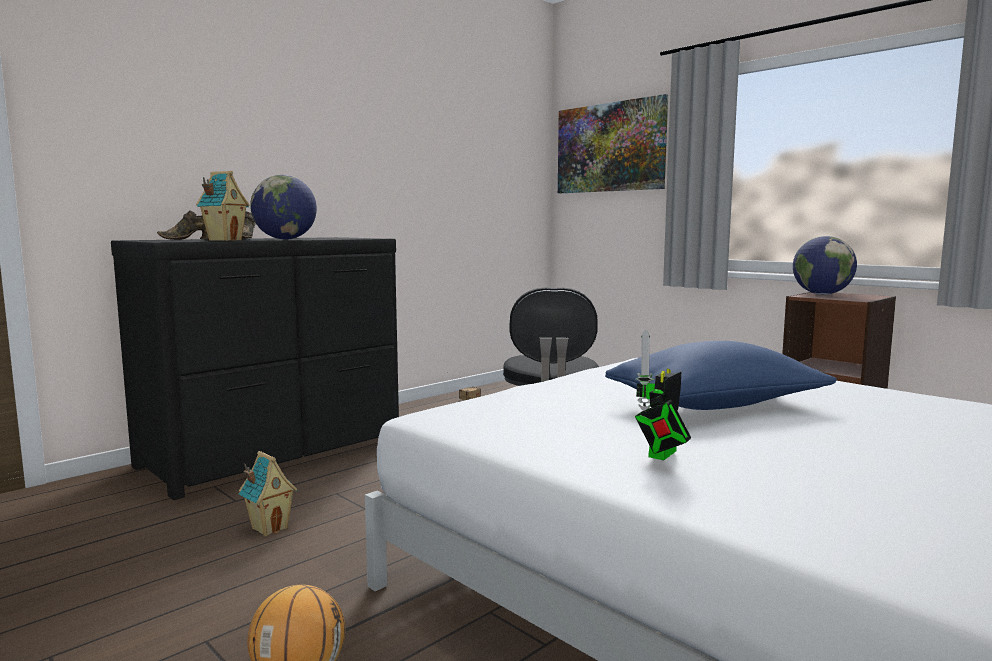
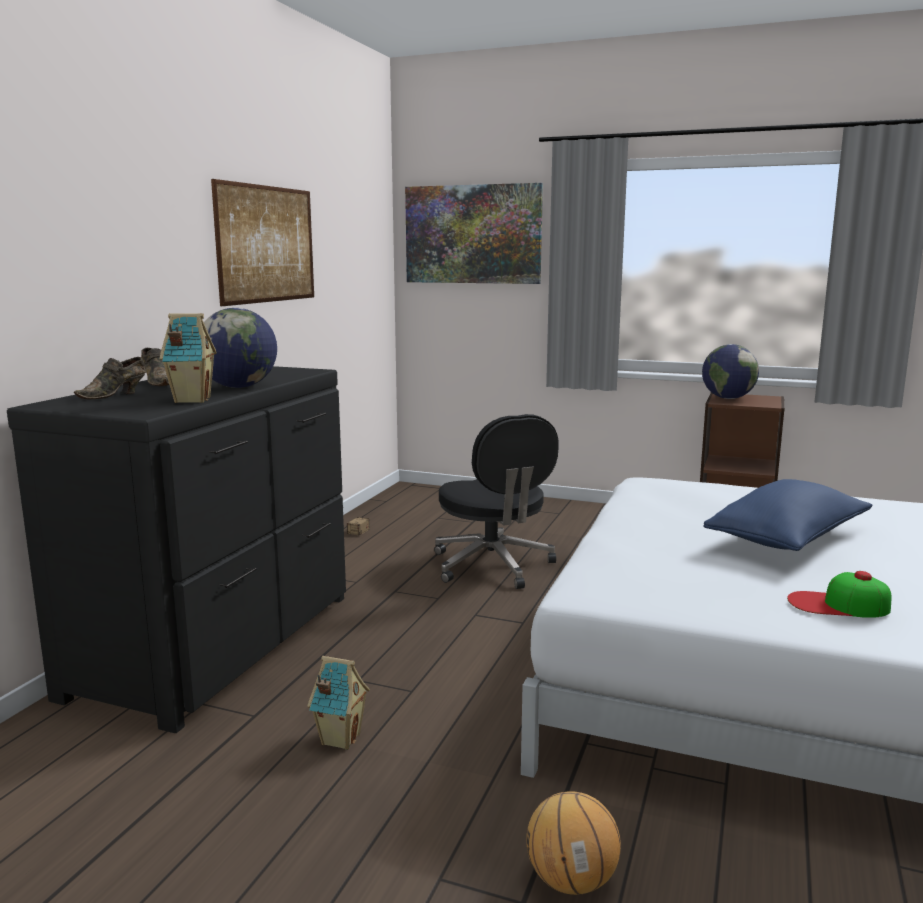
camera: 25 degrees left, 5 degrees up
(392, 148) = (267, 244): none -> picture
(660, 455) = (838, 604): toy robot -> cap

